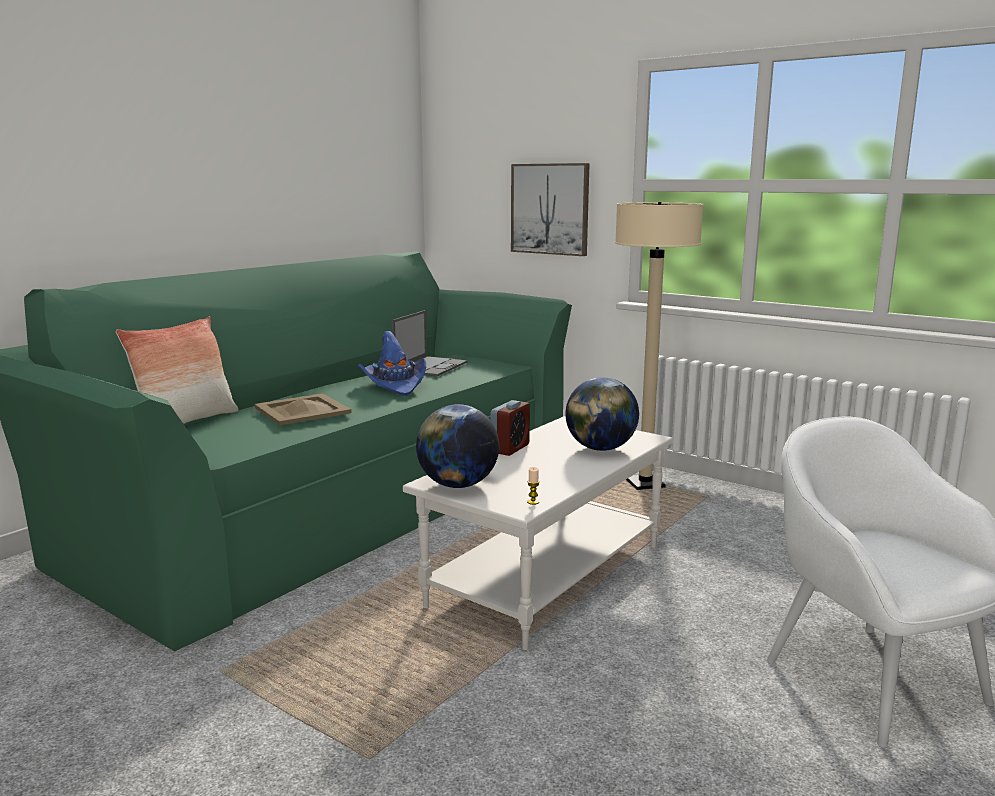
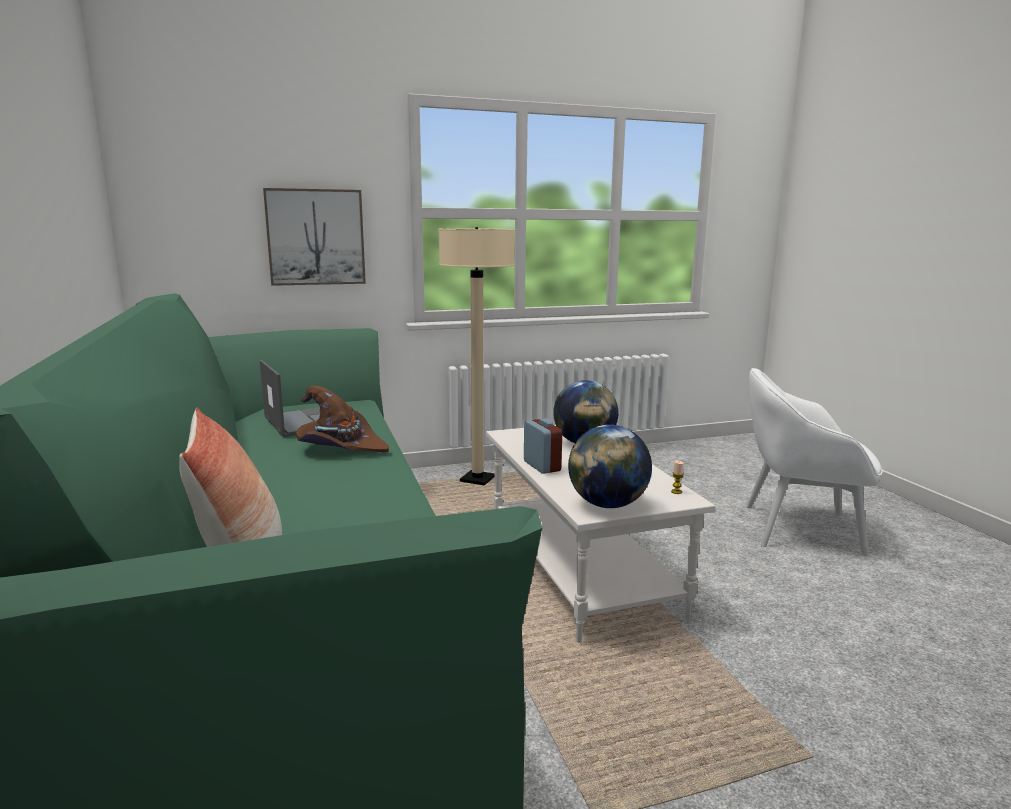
camera: 55 degrees left, 0 degrees up
(302, 409) = (348, 499): beige tray -> none
(395, 385) = (340, 447): blue hat -> brown hat

